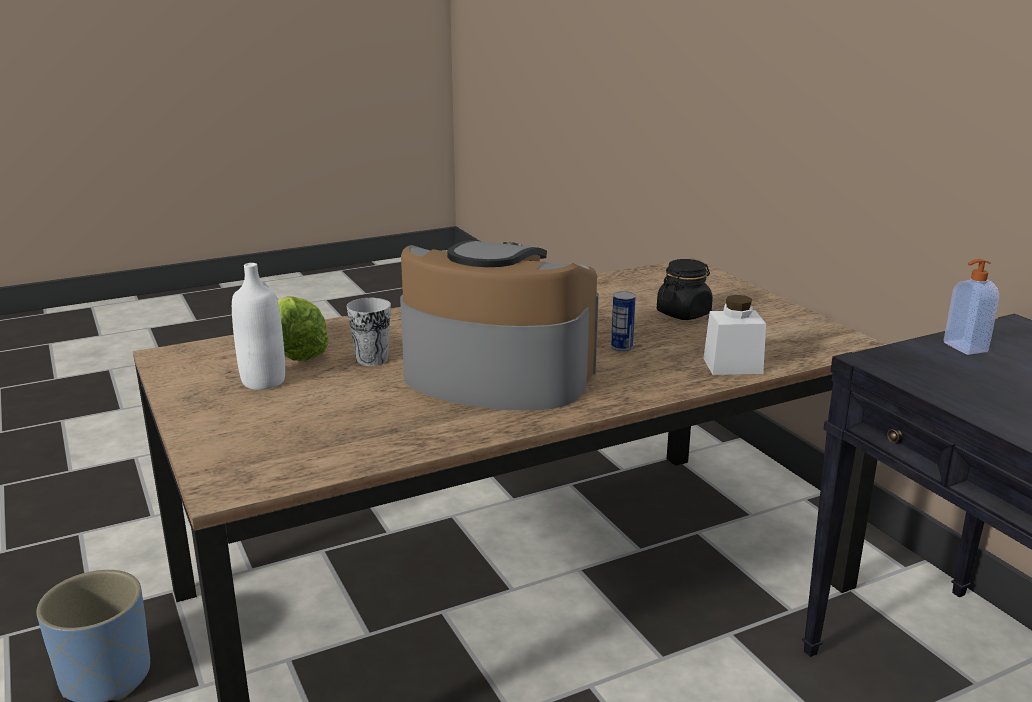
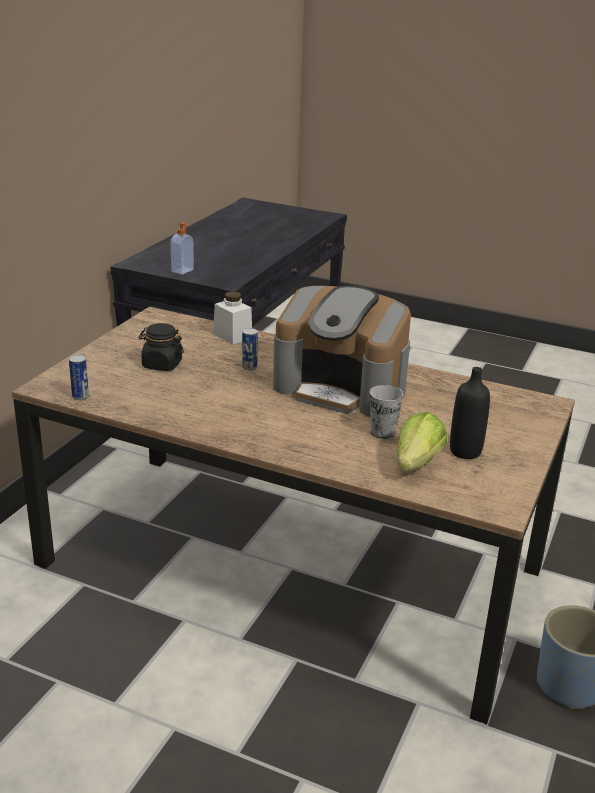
camera: 130 degrees left, 5 degrees up
(263, 381) = (465, 451): white bottle -> black bottle
(496, 376) = (342, 388): coffee machine -> coffee machine turned 45 degrees counterclockwise
(649, 273) = (80, 396): none -> can

